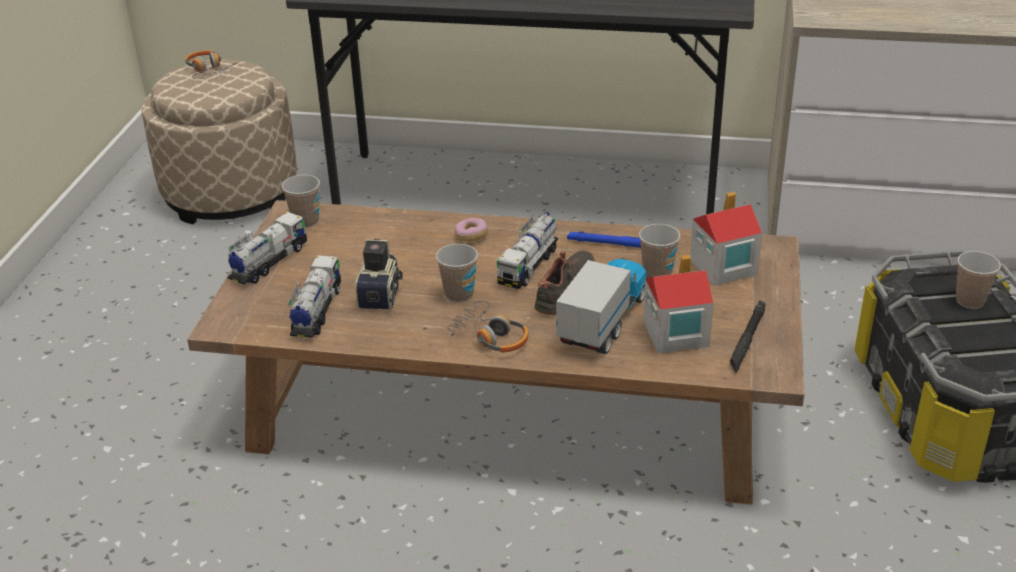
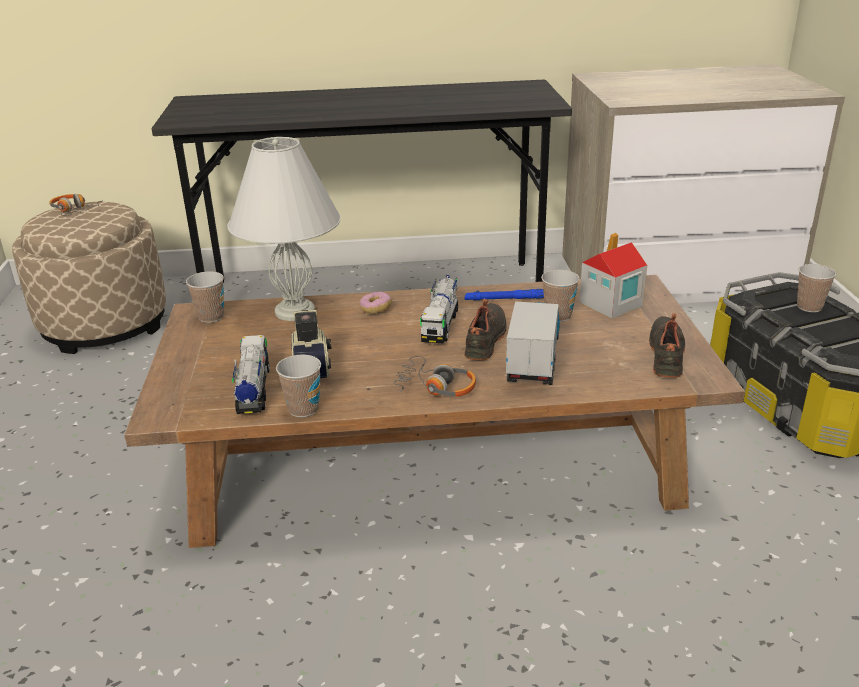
camera: 15 degrees left, 5 degrees down
(269, 263) = (187, 355): toy truck -> none
(390, 227) = (296, 311): none -> white table lamp
(459, 294) = (387, 356): cup -> cup (303, 409)
(674, 334) = (602, 360): toy house -> none
(747, 340) = (668, 355): black flashlight -> black shoe

